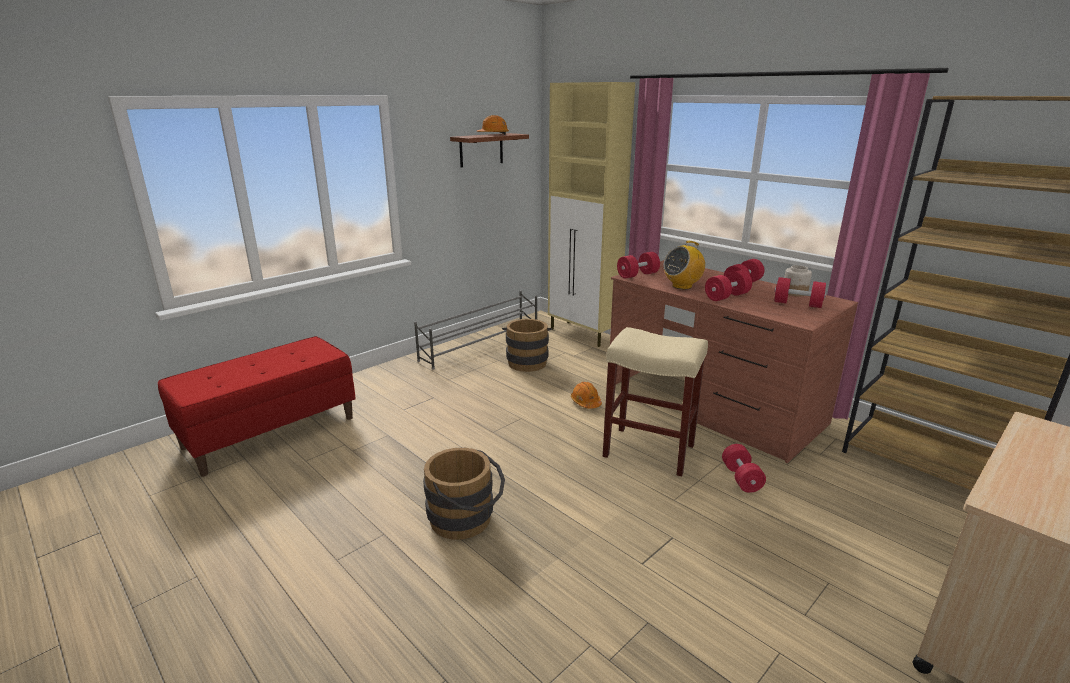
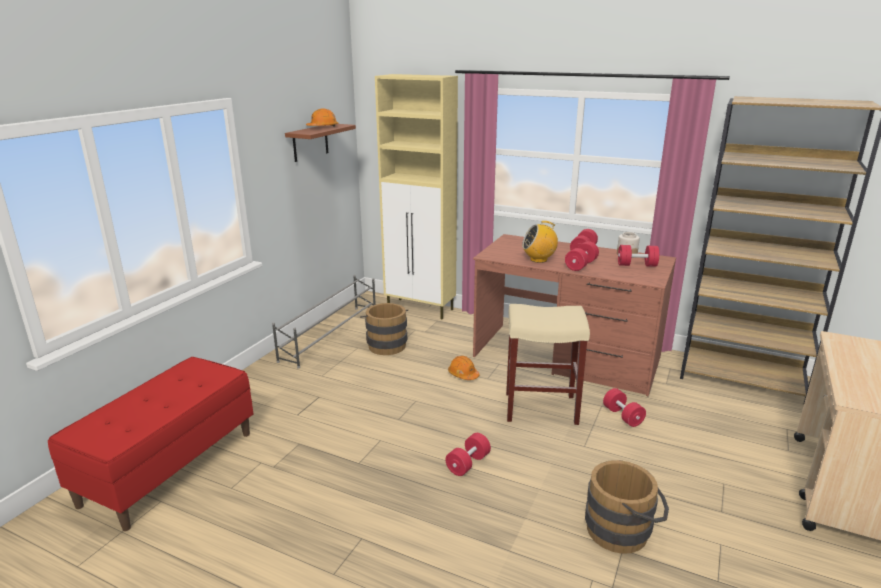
camera: 20 degrees left, 0 degrees up
(466, 520) = (428, 506): brown bucket -> brown bucket (623, 530)
(637, 275) = (494, 253): red dumbbell -> red dumbbell (468, 463)
(682, 286) = (539, 259): radio -> radio turned 45 degrees clockwise

